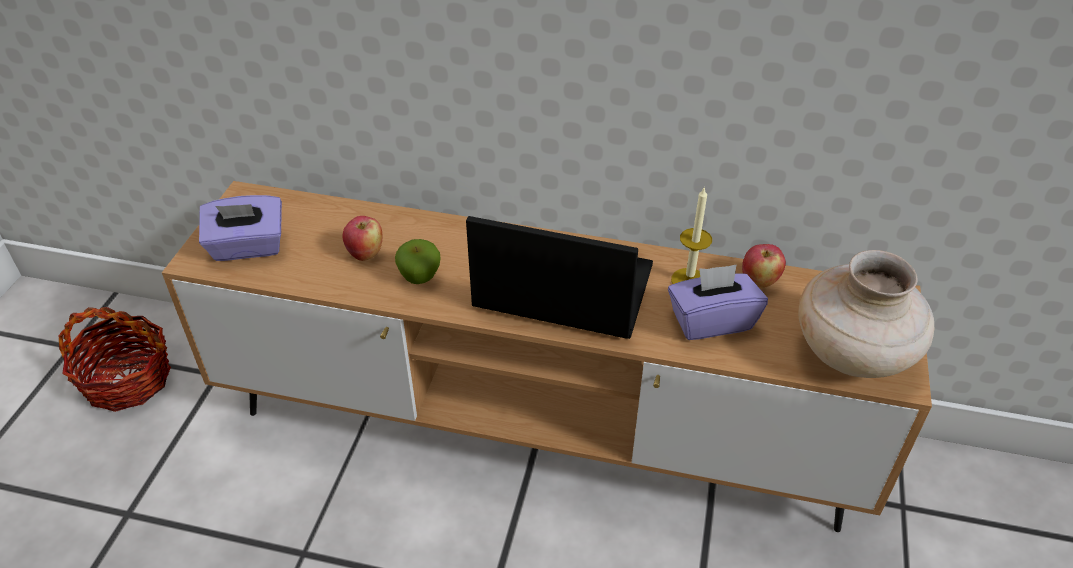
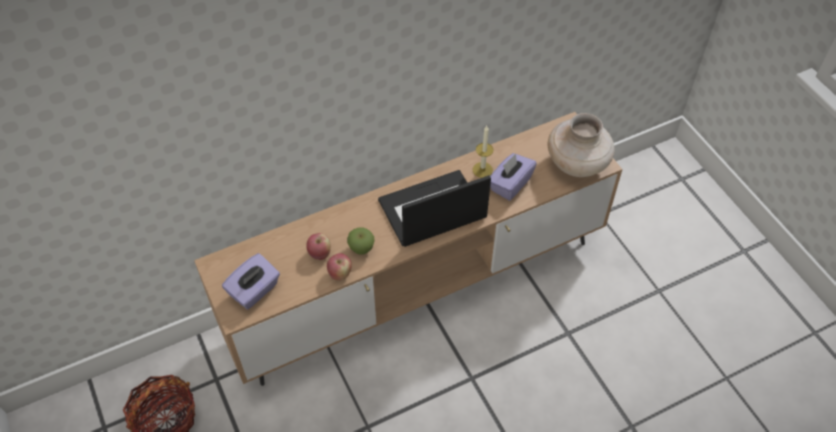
camera: 40 degrees left, 10 degrees up
(759, 281) = (511, 151): apple -> apple (340, 274)

